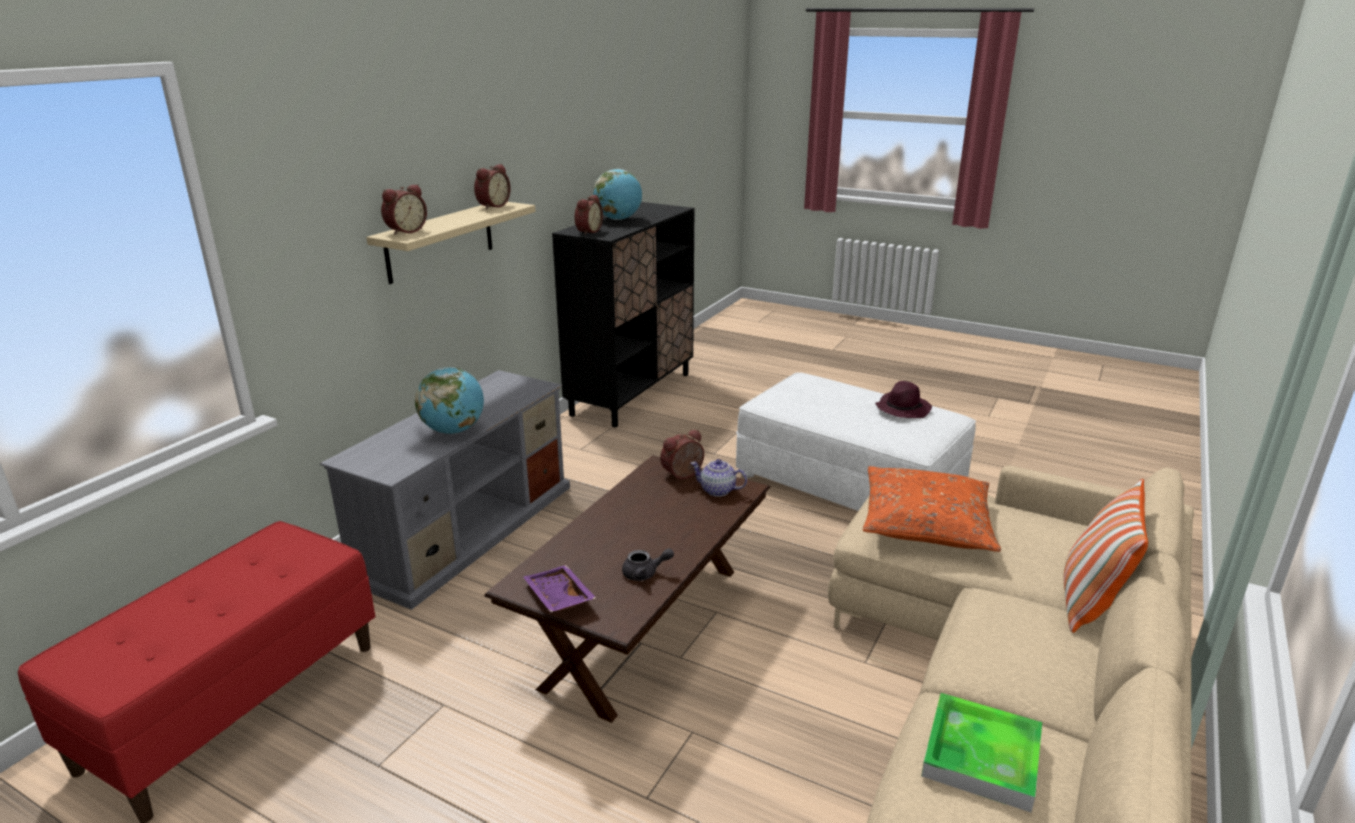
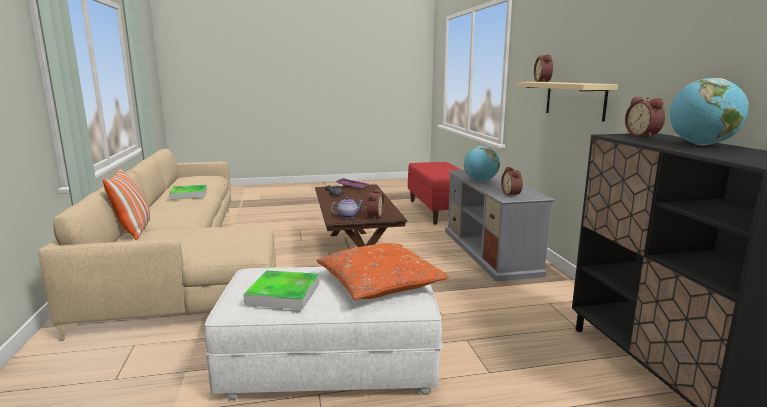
camera: 140 degrees right, 10 degrees down
(492, 206) = (593, 83): alarm clock -> alarm clock (512, 194)
(902, 408) = (283, 294): purple hat -> tray
(926, 523) = (226, 234): orange pillow -> orange pillow (379, 283)

